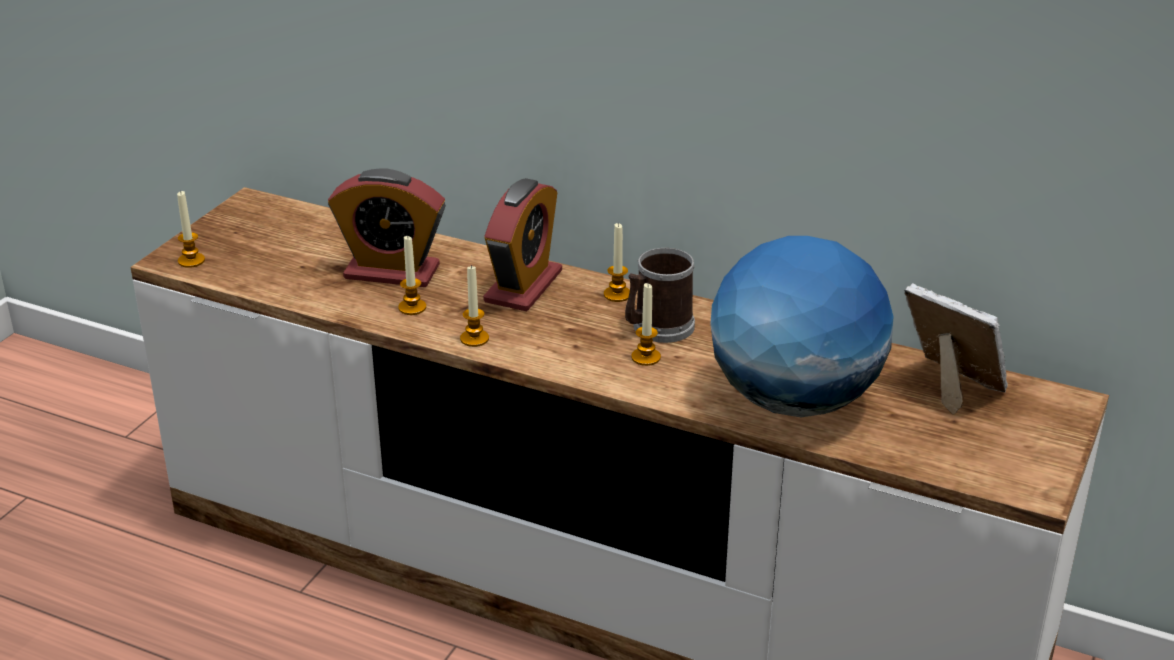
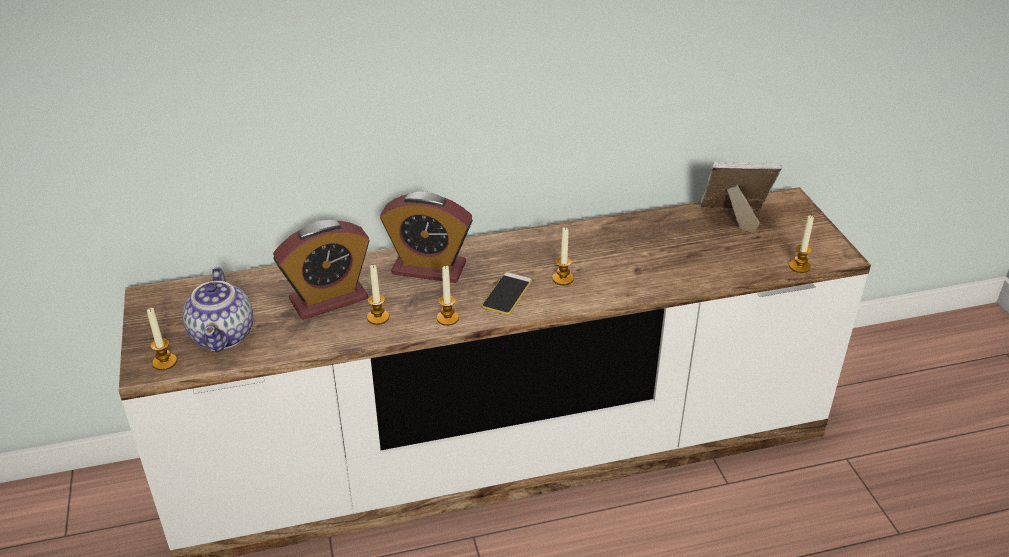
camera: 40 degrees left, 5 degrees up
(264, 262) = (224, 336): none -> teapot
(523, 286) = (429, 268): alarm clock -> alarm clock turned 120 degrees clockwise
(565, 345) = (507, 294): none -> phone
(617, 295) = (492, 247): candle -> candle (799, 266)
(657, 328) = (543, 257): mug -> none
(793, 400) = (672, 264): globe -> none

